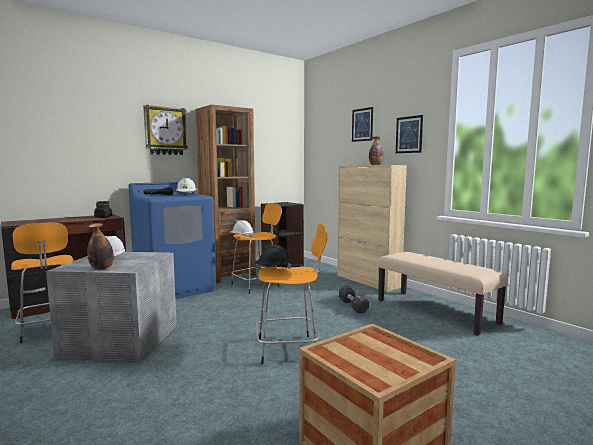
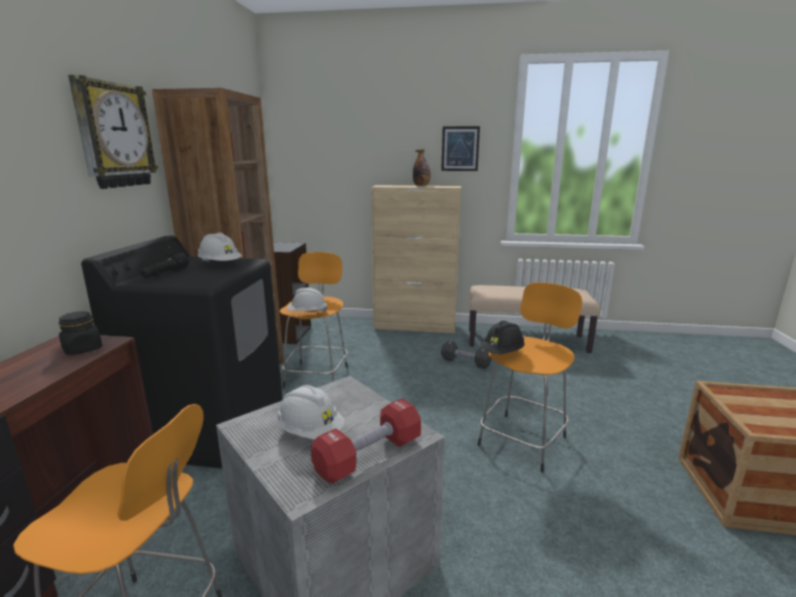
camera: 45 degrees left, 10 degrees up
(102, 268) = (369, 456): bottle -> red dumbbell
(175, 288) = (211, 429): blue washing machine -> black washing machine
(362, 124) = (385, 130): picture -> none

